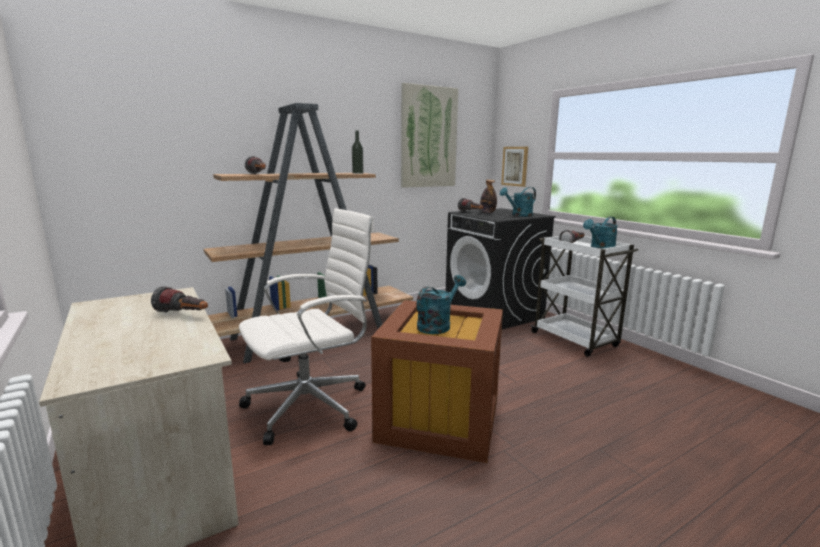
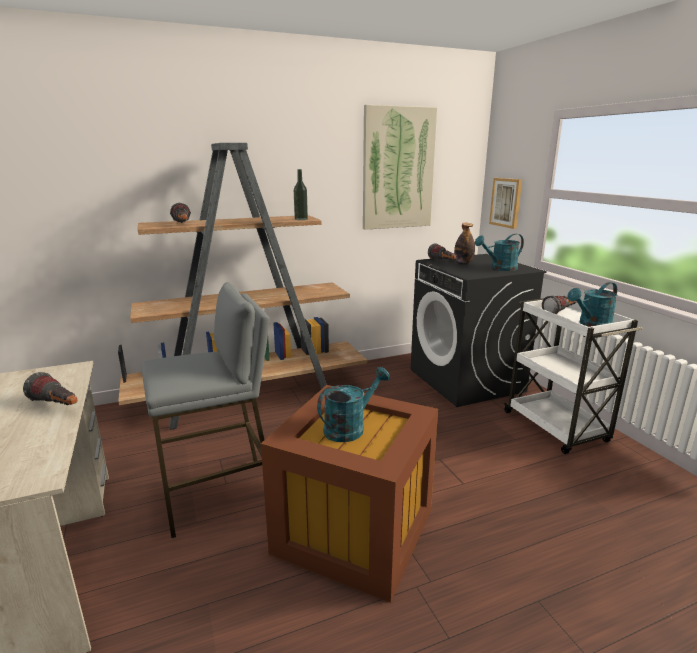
camera: 10 degrees right, 5 degrees up
(311, 406) = (219, 495): white office chair -> grey stool

